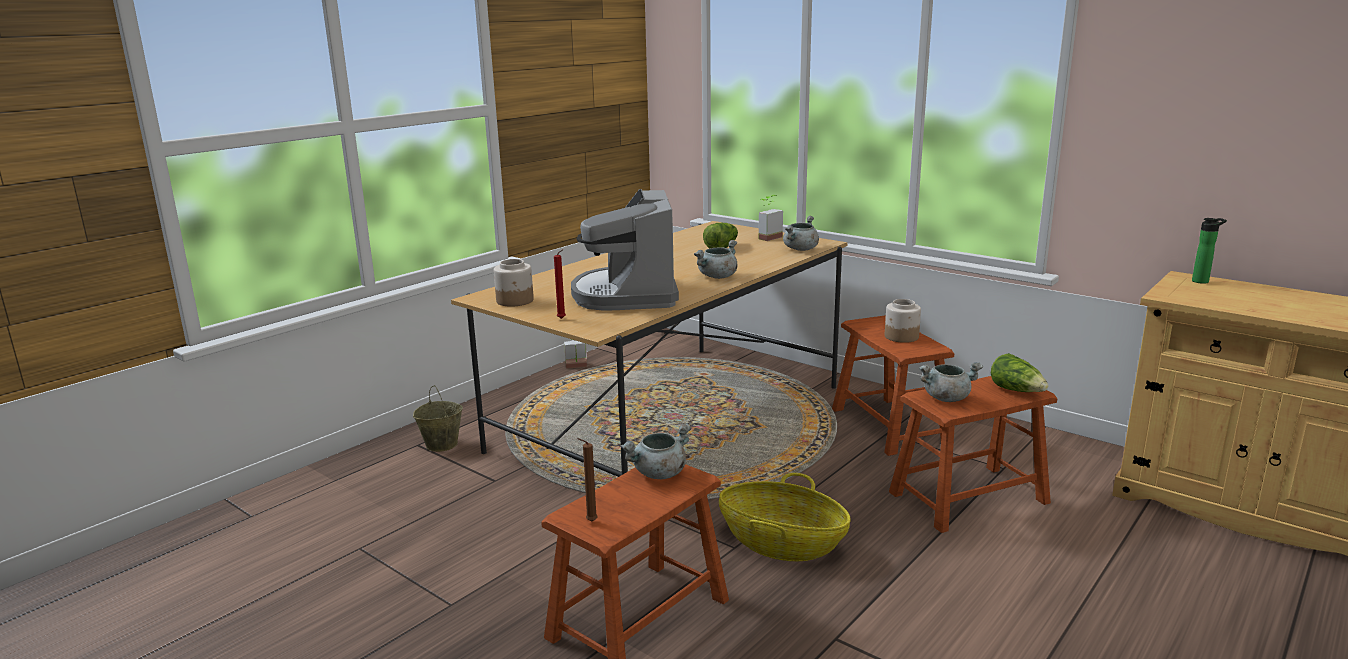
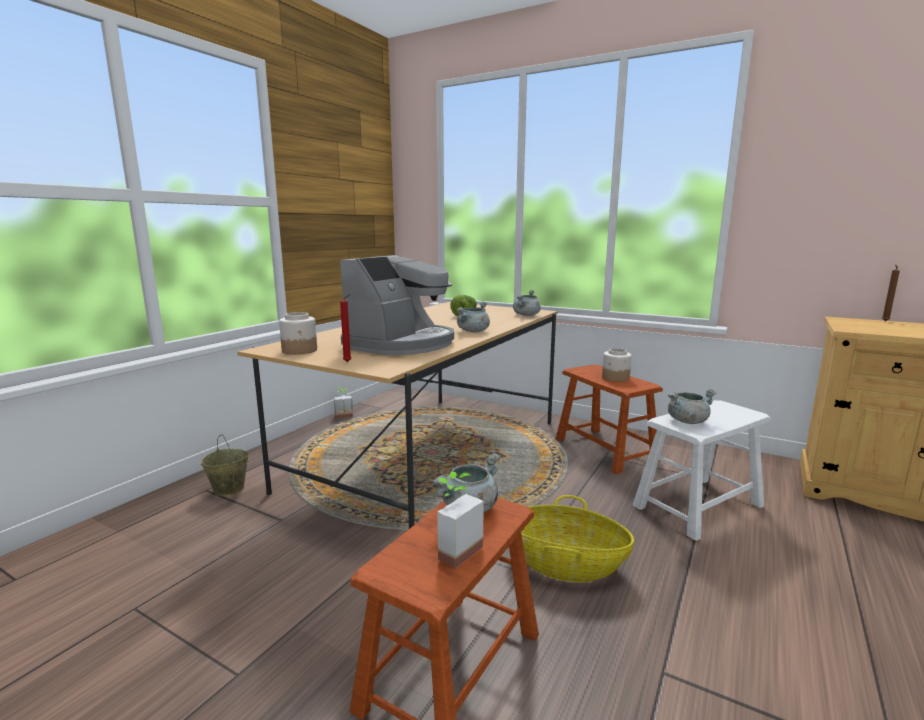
camera: 10 degrees left, 5 degrees down
(590, 522) = (410, 575): brown candle -> brown candle (884, 321)
(627, 295) = (402, 344): coffee machine -> coffee machine turned 135 degrees counterclockwise
(767, 237) = (495, 309): potted plant -> potted plant (453, 549)
(968, 497) = (698, 506): brown stool -> white stool
(1017, 391) = (737, 413): lettuce -> none
(1202, 281) = (859, 321): bottle -> none

